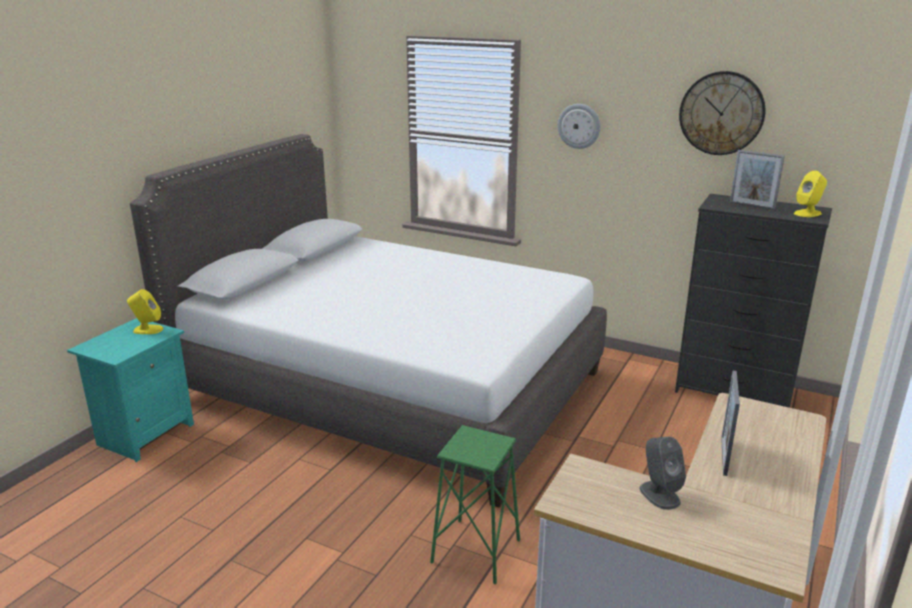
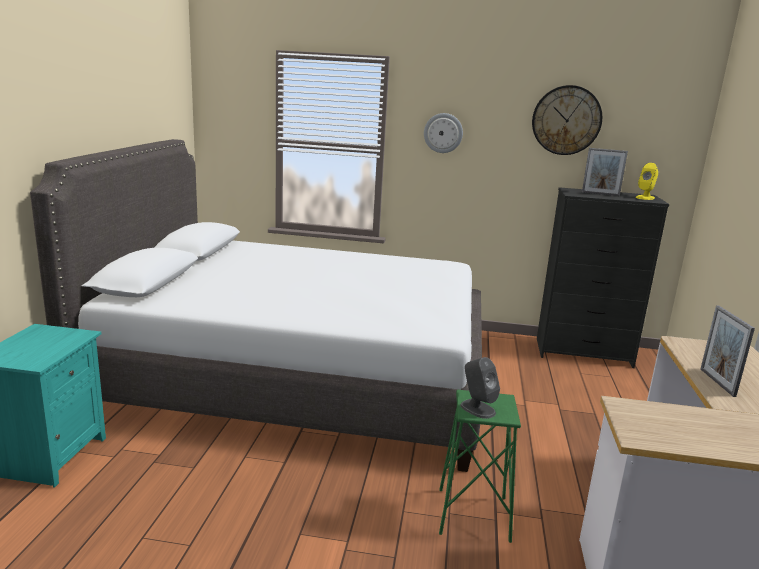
camera: 20 degrees left, 5 degrees down
(147, 330) = (56, 334): yellow speaker -> none
(659, 494) = (705, 418): grey speaker -> grey speaker (477, 408)

